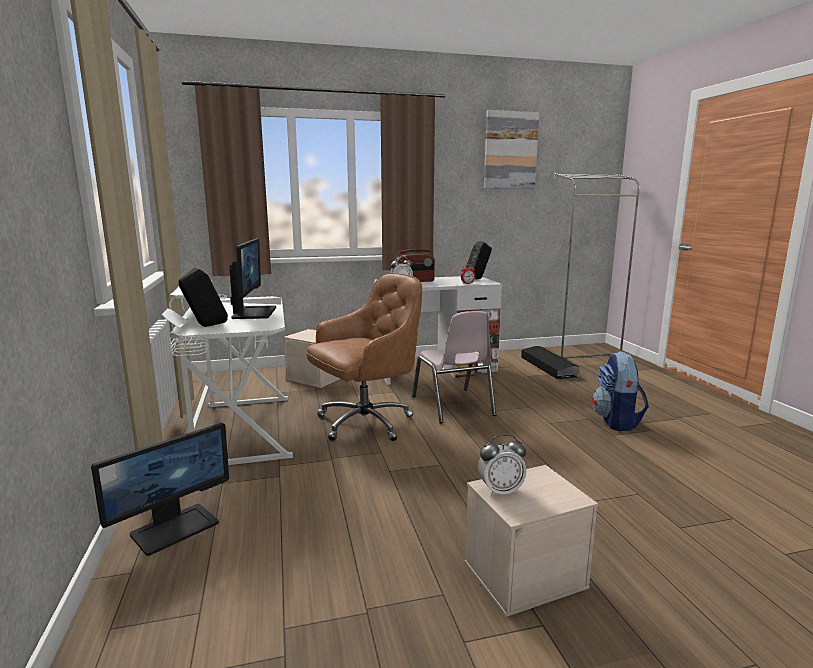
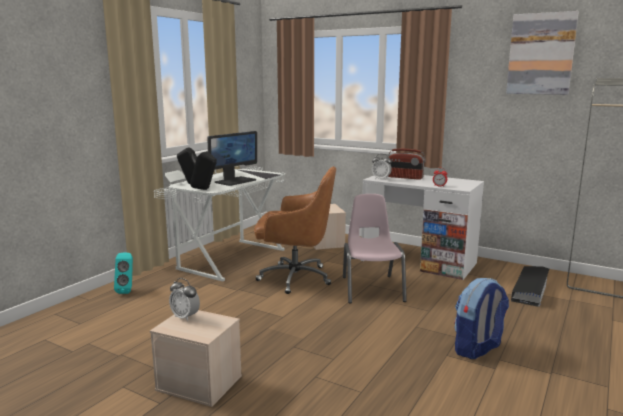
camera: 45 degrees right, 0 degrees up
(175, 527) = (127, 290): monitor -> turquoise speaker
(453, 406) = (372, 289): pink chair -> pink chair turned 150 degrees clockwise
(478, 279) = (467, 184): black speaker -> black speaker (205, 189)

